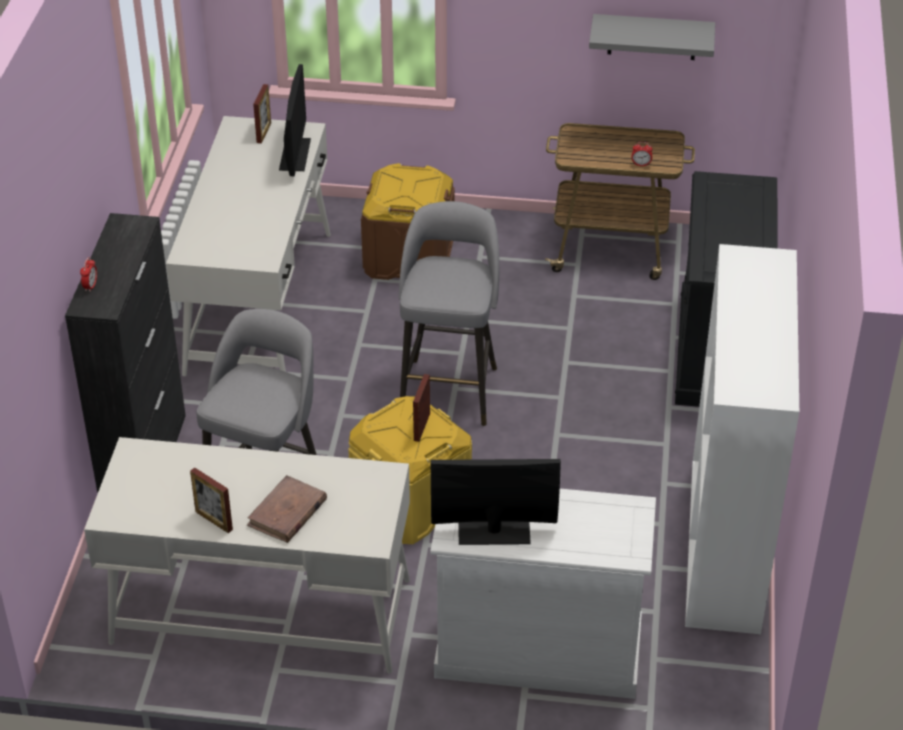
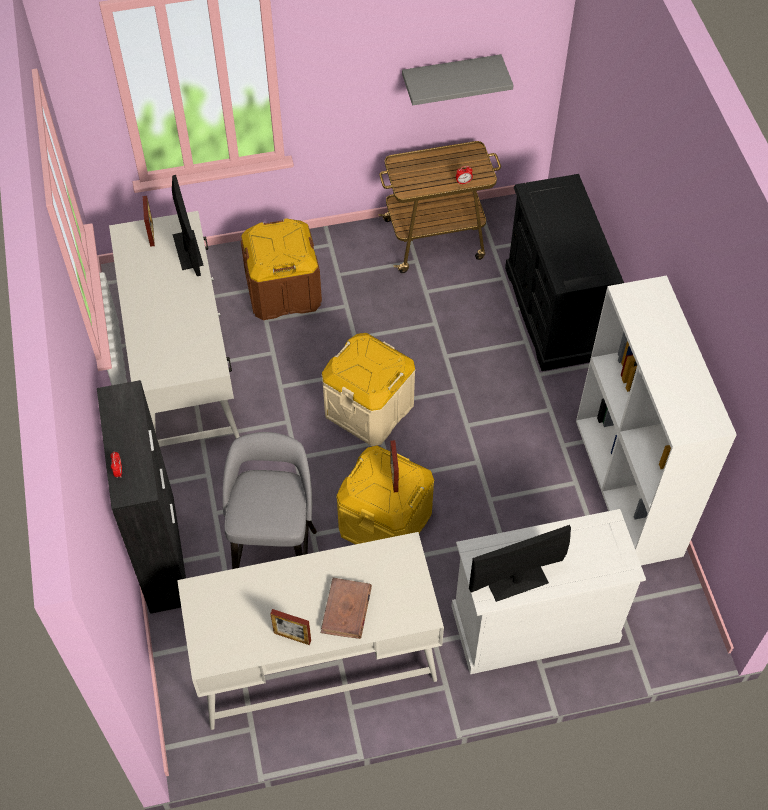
camera: 20 degrees left, 15 degrees up
(449, 389) = (369, 408): grey stool -> beige storage box

